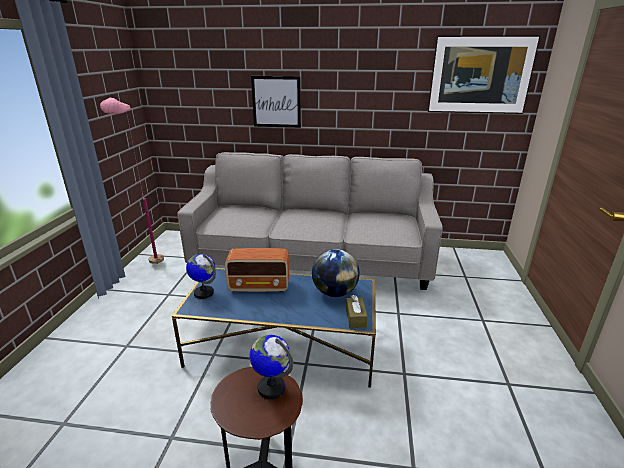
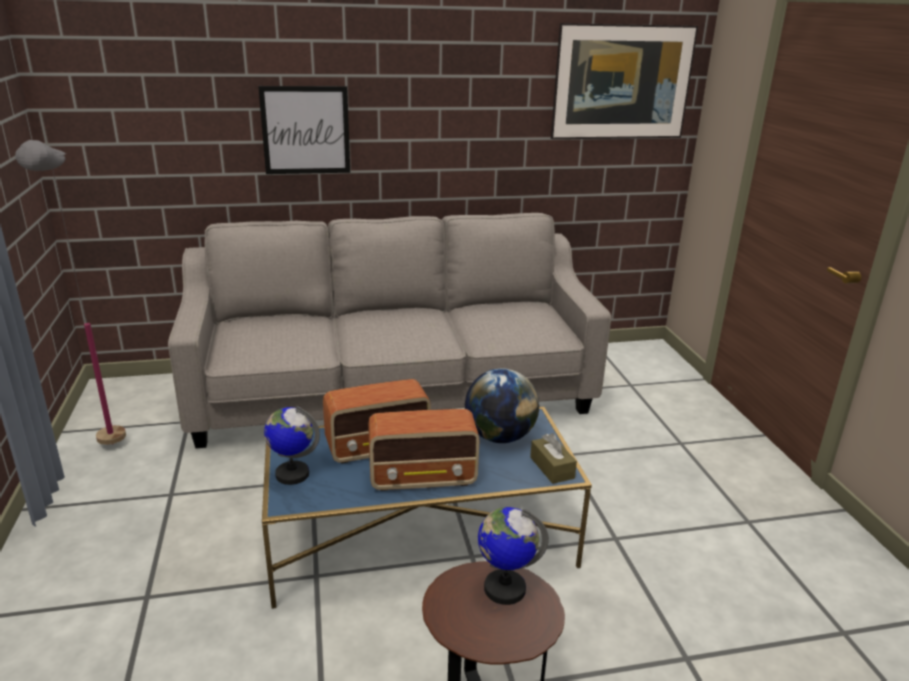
camera: 20 degrees left, 0 degrees up
(152, 270) = (110, 457): pink floor lamp -> grey floor lamp
(273, 309) = (424, 478): none -> radio

